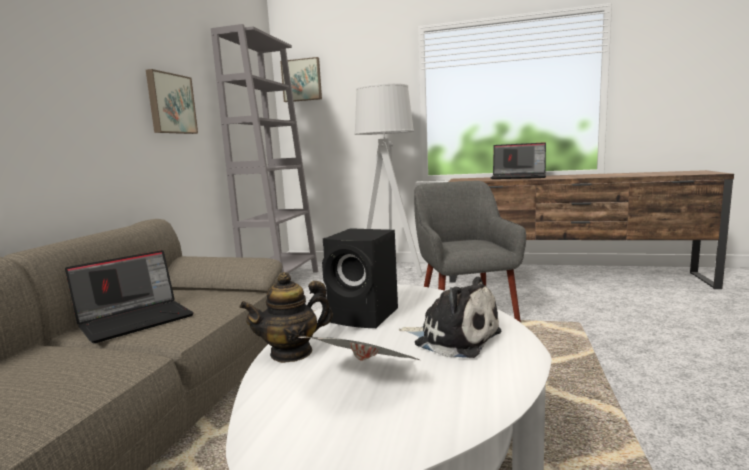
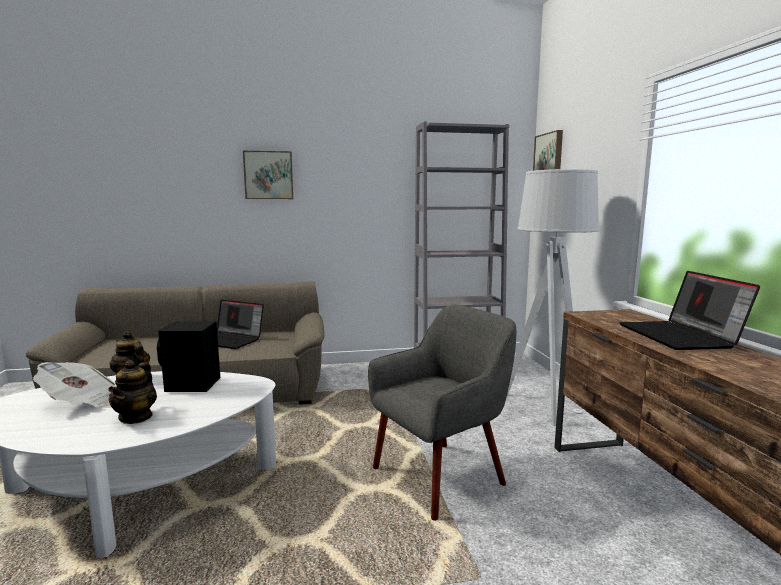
camera: 65 degrees right, 0 degrees up
(170, 104) = (358, 196): picture -> picture (268, 175)
(453, 338) = (136, 417): plush toy -> teapot

